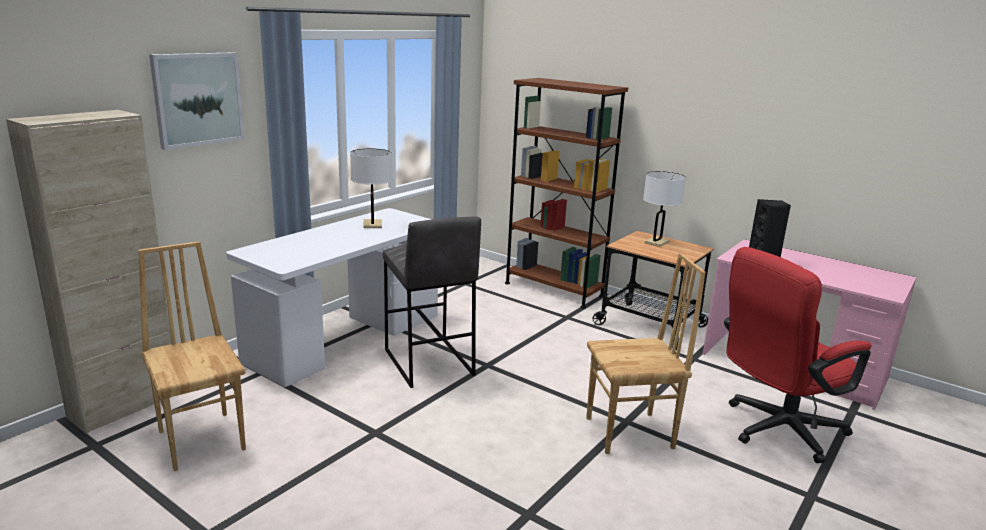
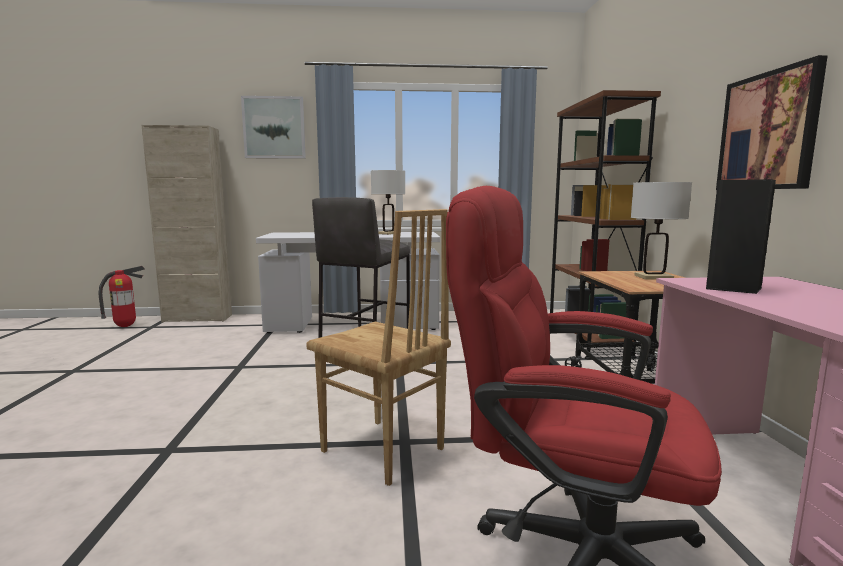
camera: 50 degrees right, 10 degrees down
(46, 463) = (125, 326): none -> fire extinguisher
(203, 439) = (180, 339): brown chair -> none
(732, 148) = (768, 131): none -> picture

